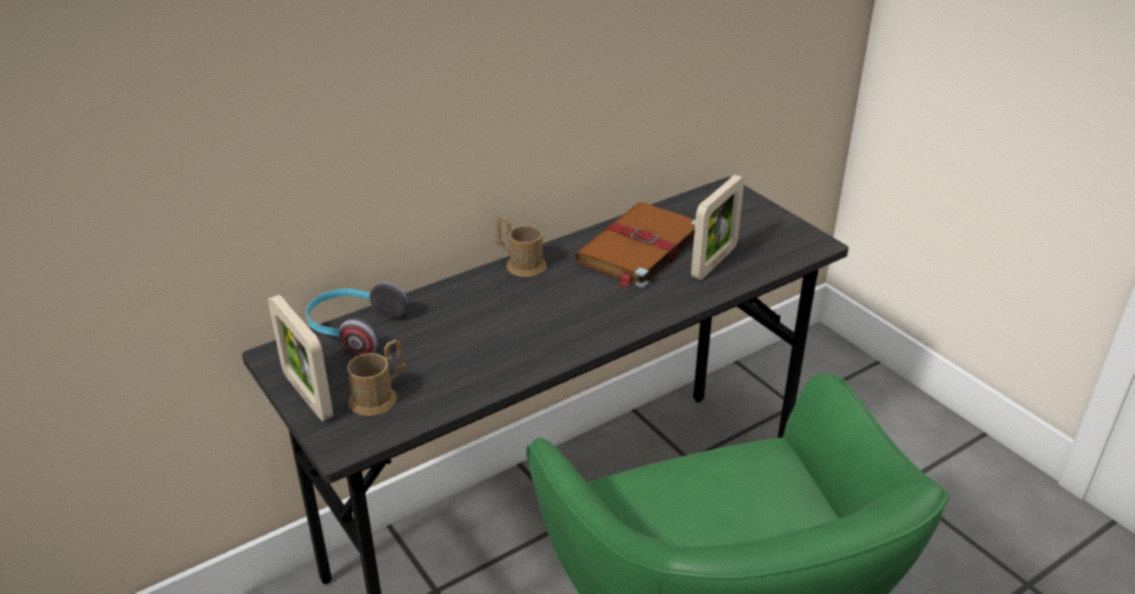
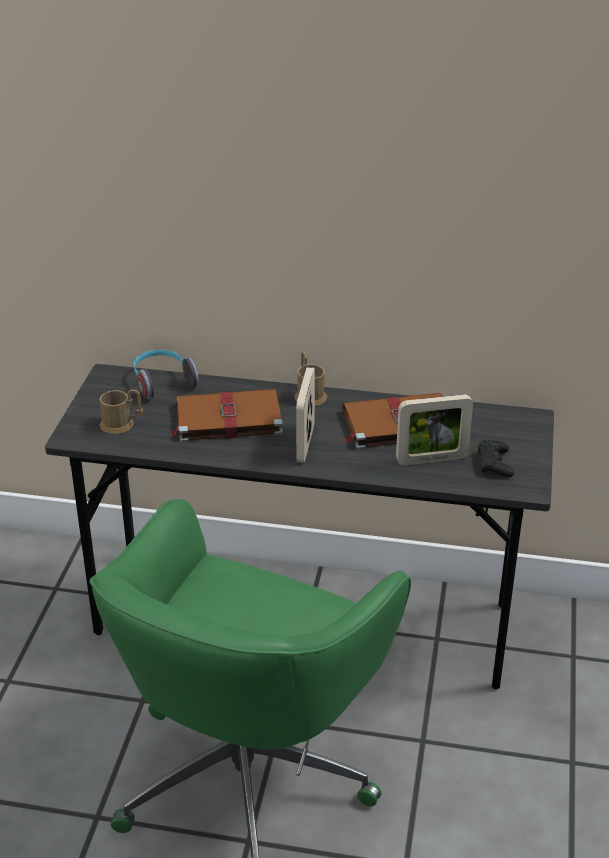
camera: 45 degrees right, 0 degrees up
(307, 396) = (91, 403): picture frame -> picture frame (305, 443)
(482, 328) = (226, 419): none -> brown book
(762, 239) = (494, 464): none -> black game controller

